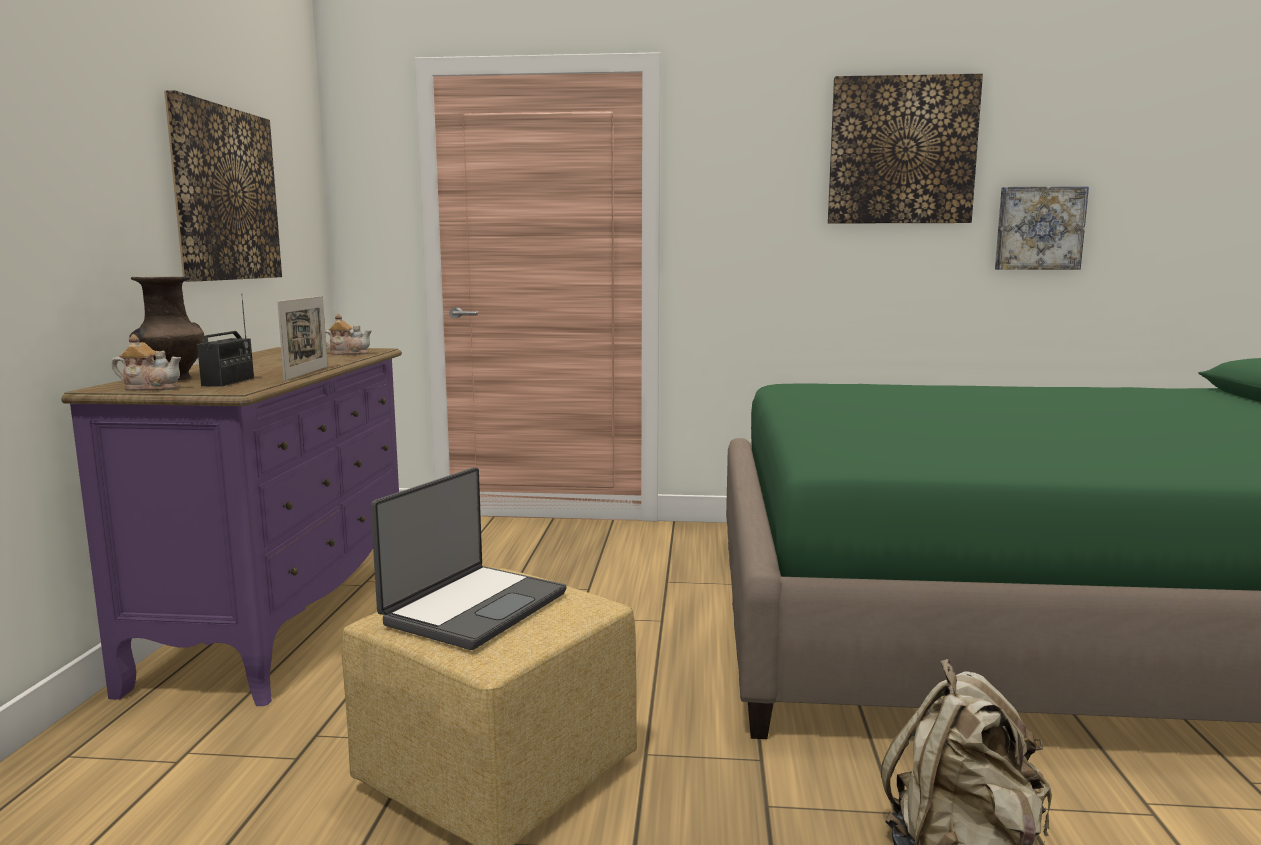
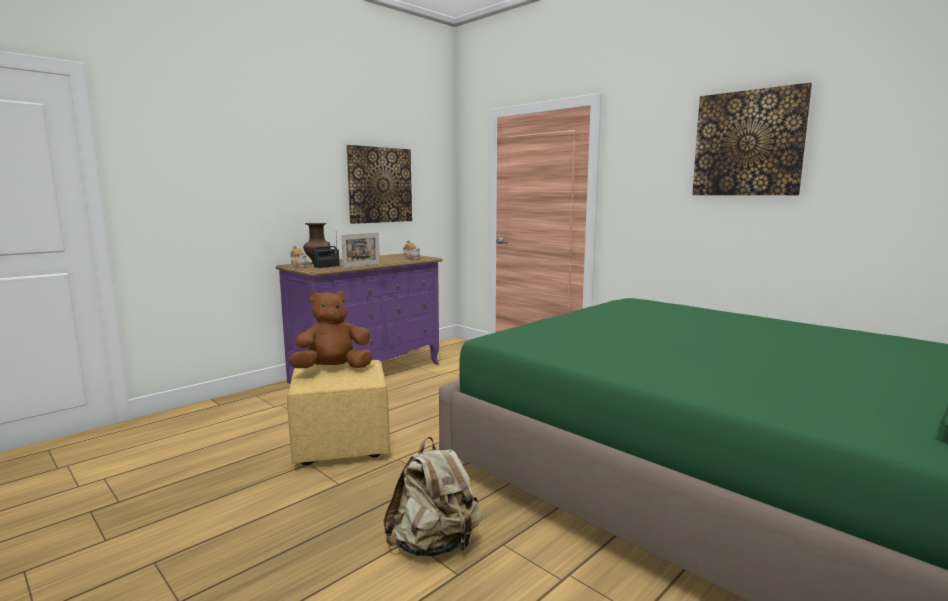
camera: 40 degrees right, 0 degrees up
(473, 607) = (333, 369): laptop -> brown plush toy
(1039, 228) = (860, 200): picture -> none

